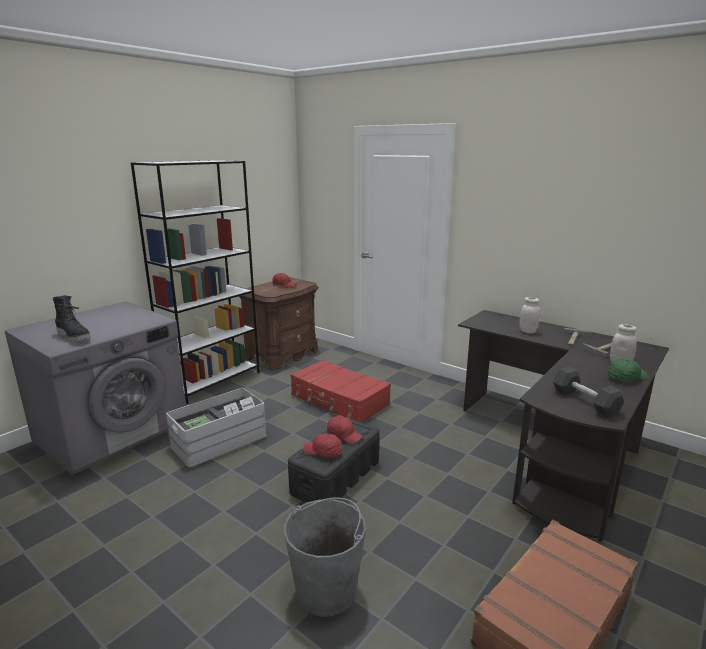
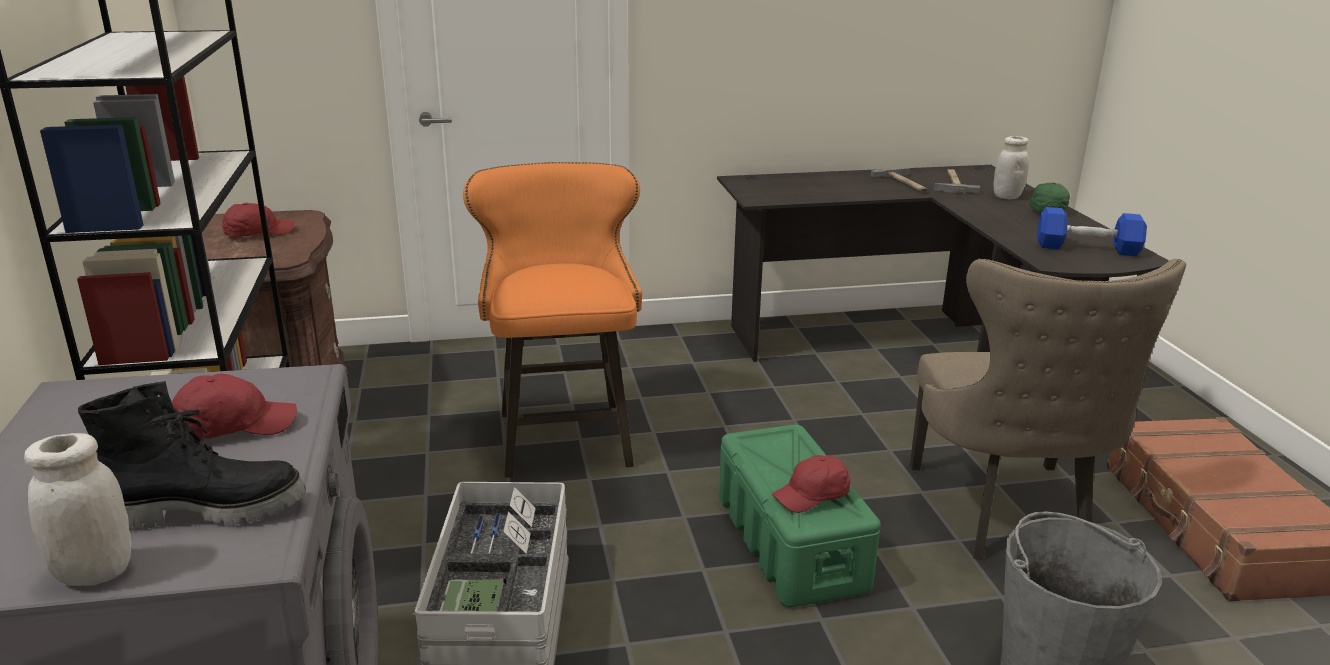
camera: 50 degrees left, 5 degrees up
(335, 477) = (791, 543): black storage box -> green storage box
(339, 400) = (564, 434): red suitcase -> orange stool
(344, 435) = (783, 458): red cap -> red cap (235, 426)
(445, 529) = (1008, 514): none -> beige chair
(527, 331) = (841, 189): white jar -> white jar (95, 573)
(585, 401) = (1087, 248): black dumbbell -> blue dumbbell

